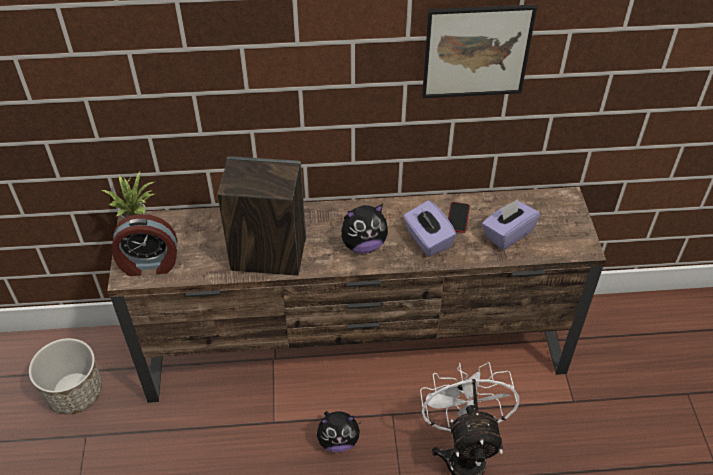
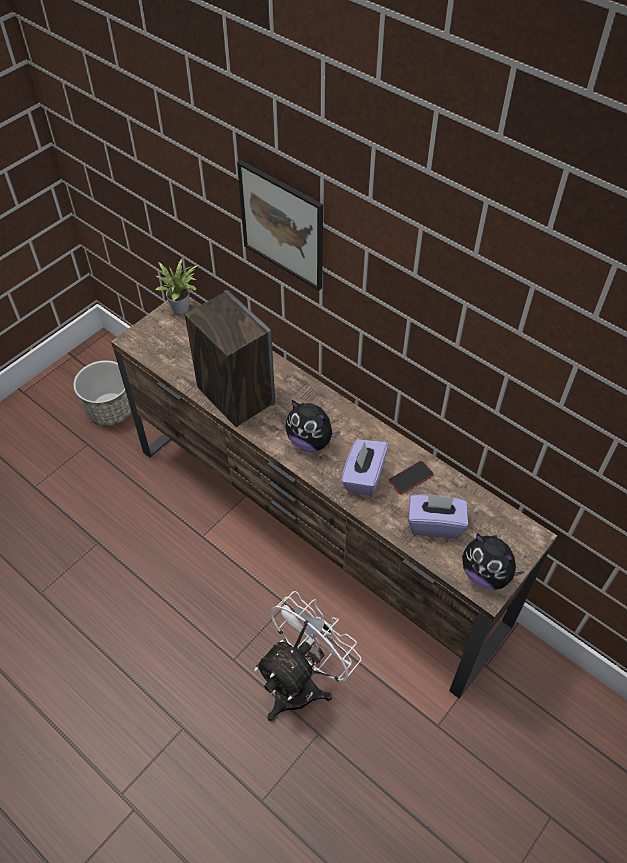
camera: 45 degrees right, 5 degrees up
(149, 264) = (155, 342): alarm clock -> none
(338, 440) = (228, 587): plush toy -> plush toy (486, 574)
(476, 51) = (473, 327): picture -> picture (282, 225)

